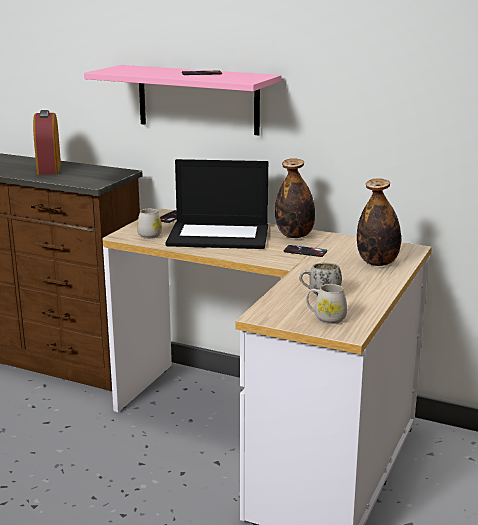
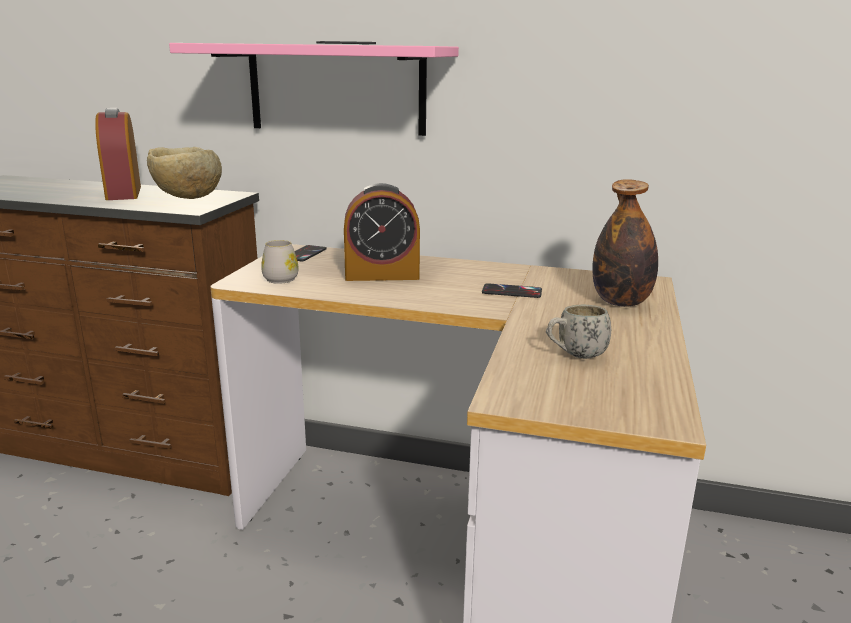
camera: 10 degrees left, 0 degrees up
(91, 175) = (187, 199): none -> beige bowl
(220, 235) = (382, 275): laptop -> alarm clock
(294, 235) = (484, 271): bottle -> none
(326, 318) = (612, 396): white mug -> none

